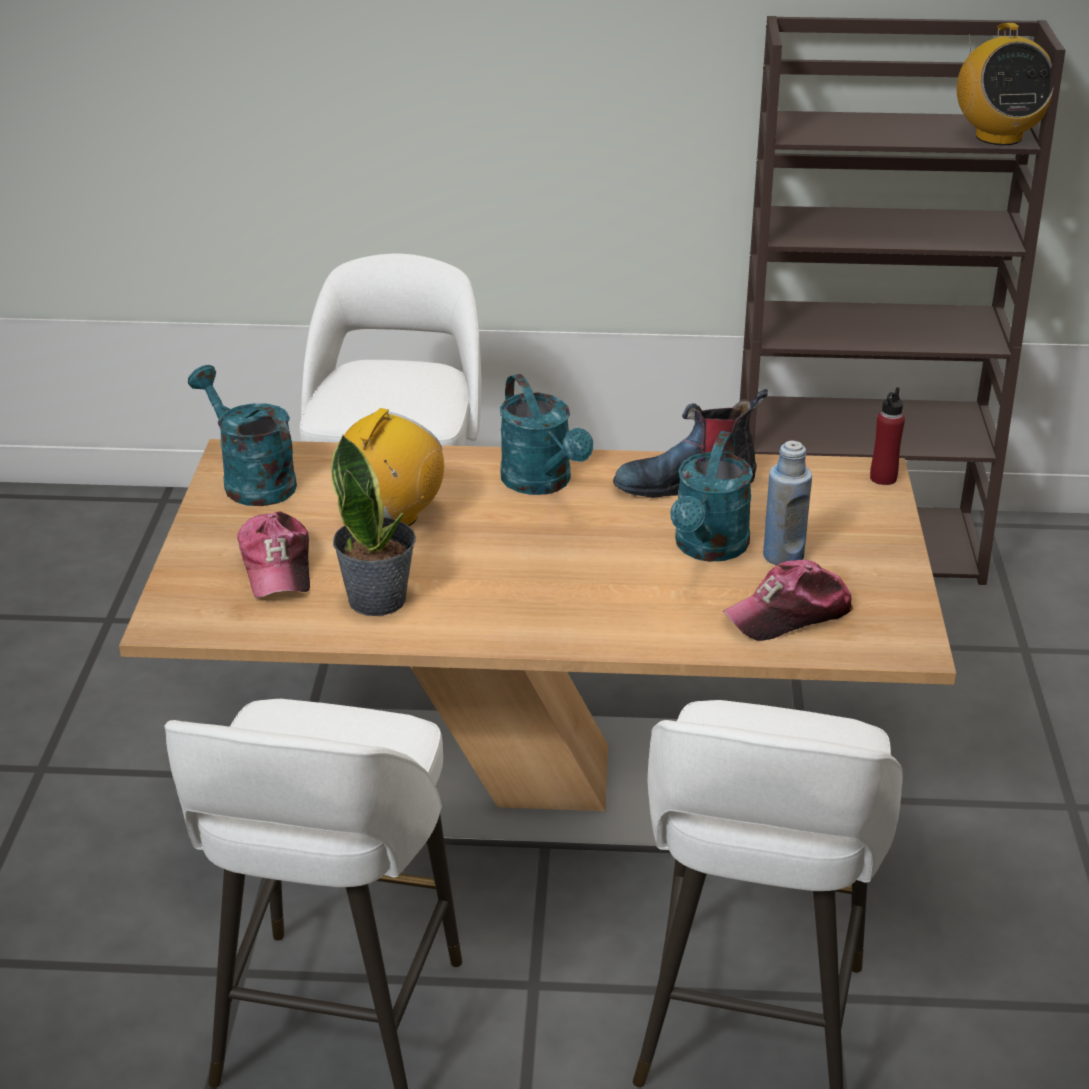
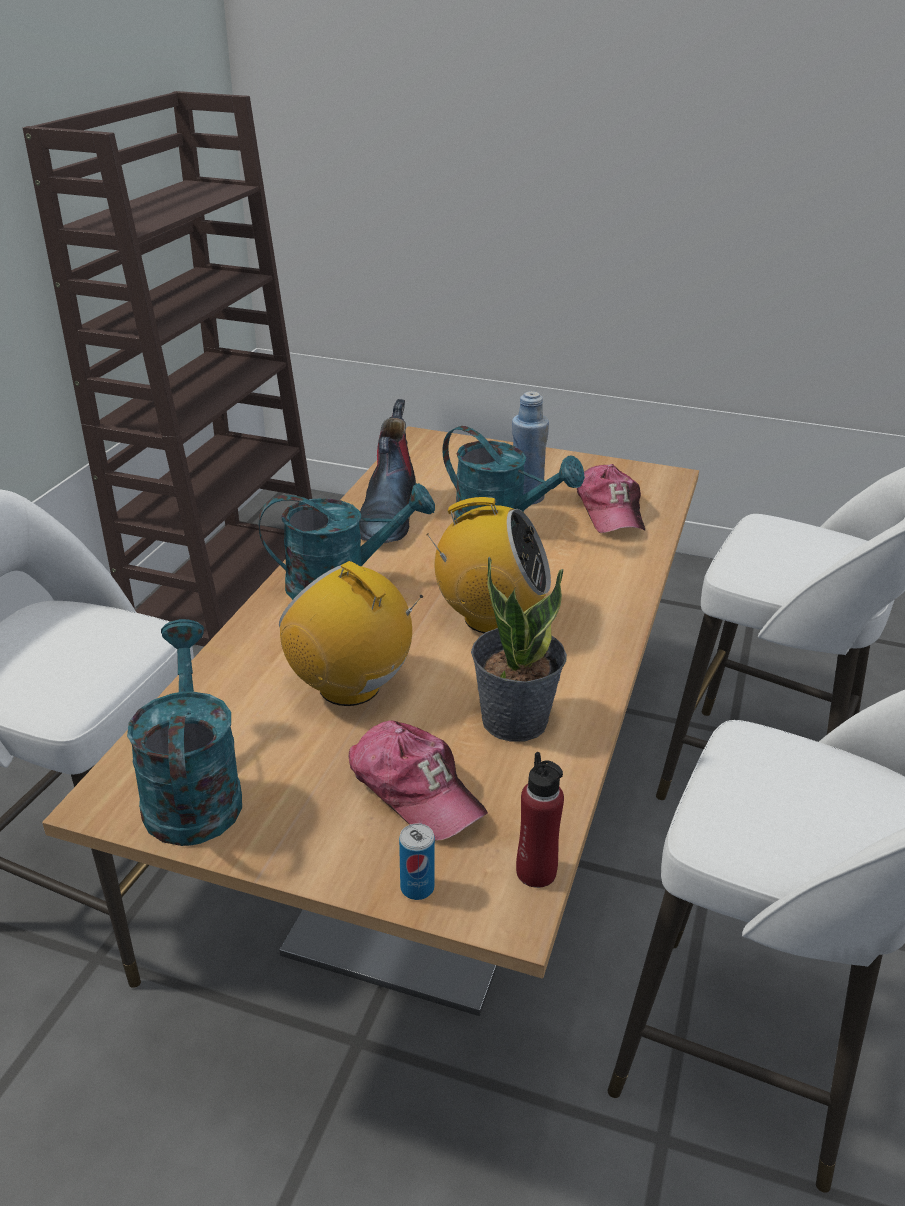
camera: 75 degrees left, 0 degrees up
(178, 584) = (417, 888): none -> can
(251, 480) = (192, 791): turquoise watering can -> turquoise watering can turned 105 degrees clockwise
(277, 567) = (415, 789): cap -> cap turned 45 degrees clockwise
(883, 478) = (433, 439): red bottle -> red bottle (536, 872)
(998, 137) = (220, 190): radio -> radio (490, 618)

